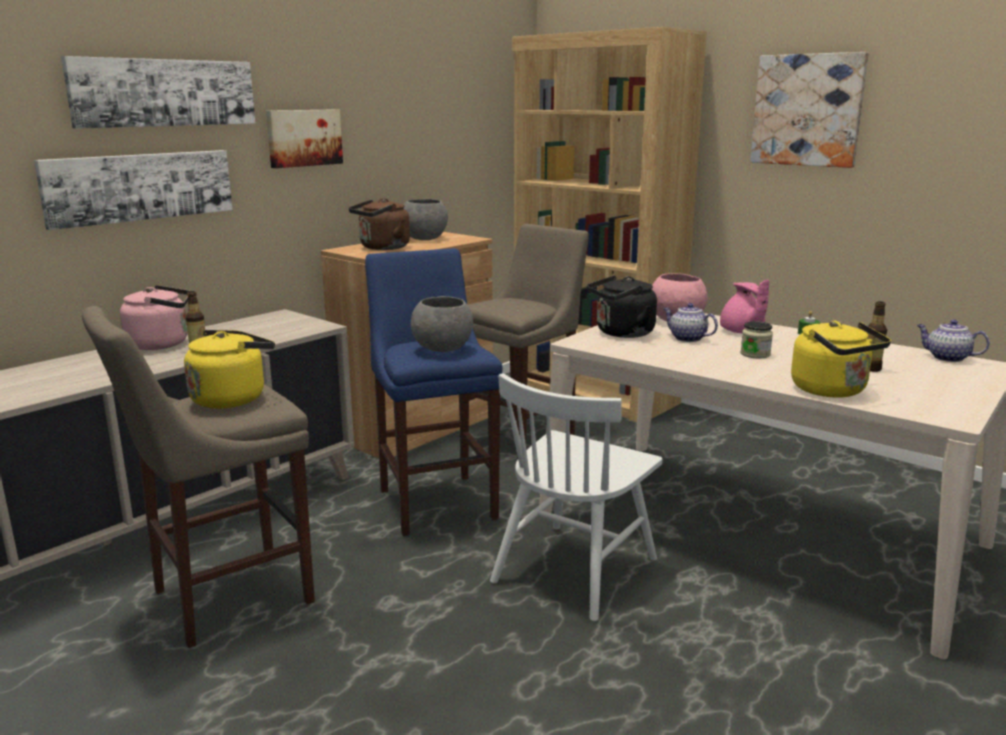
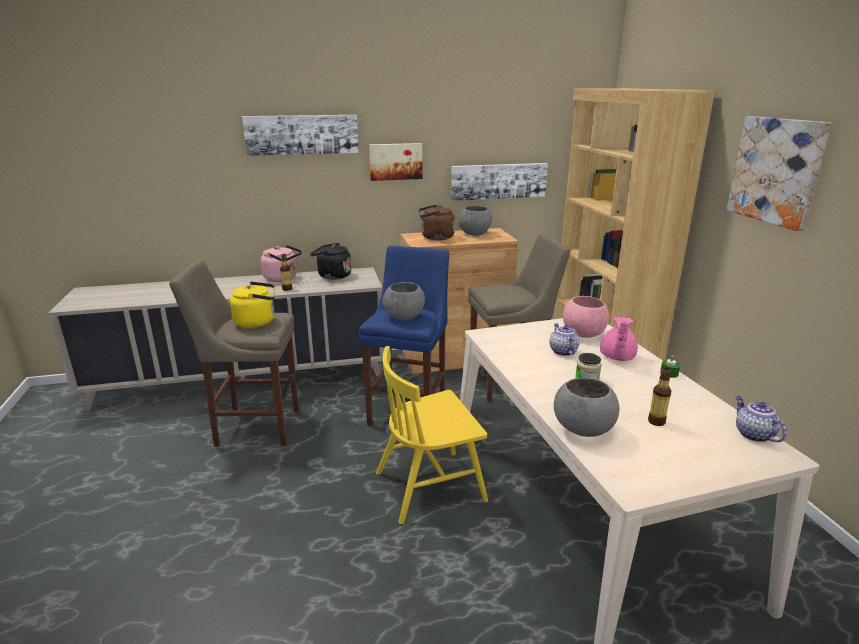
camera: 35 degrees right, 5 degrees up
(139, 187) = (284, 188): picture -> picture (498, 181)
(574, 569) = (430, 486): white chair -> yellow chair
(622, 333) = (524, 334): black kettle -> black kettle (332, 276)
(832, 391) = (582, 430): yellow kettle -> grey bowl

